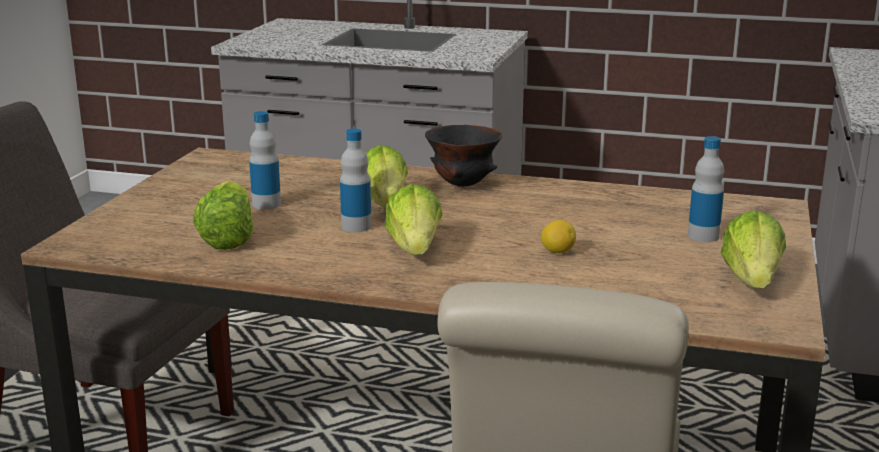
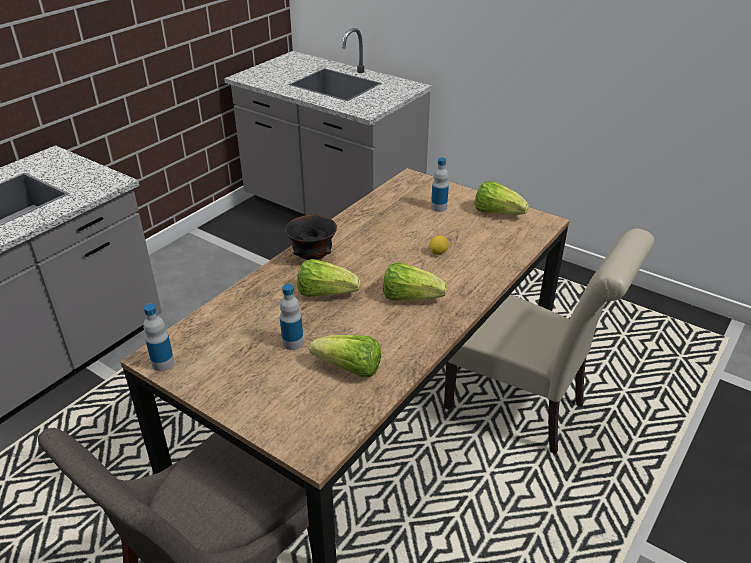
camera: 70 degrees left, 15 degrees up
(356, 226) = (360, 311): bottle -> bottle (163, 363)

